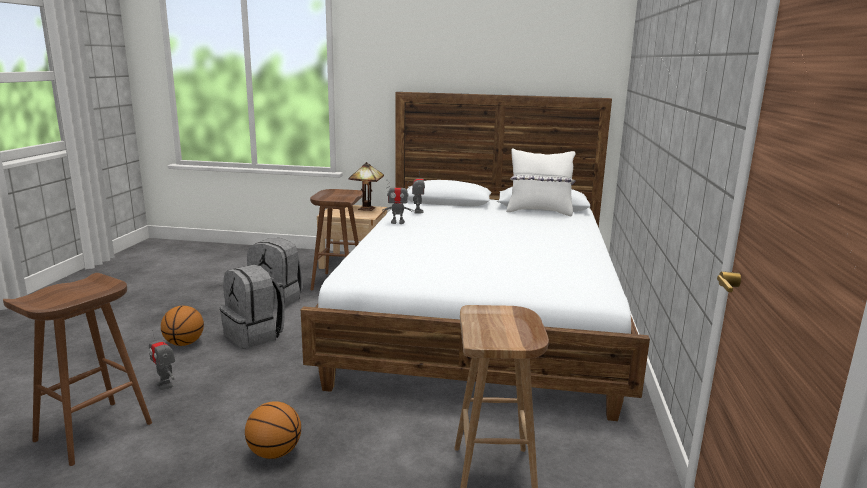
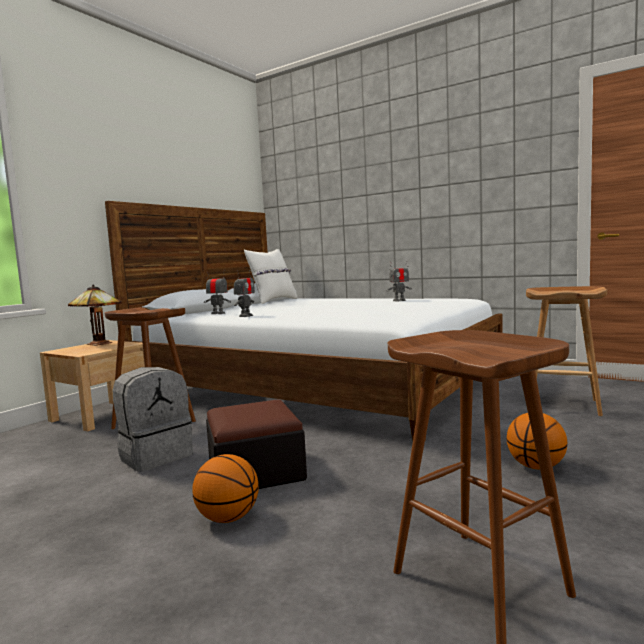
camera: 65 degrees left, 10 degrees down
(165, 385) = (358, 529): toy robot -> toy robot (399, 300)
(254, 336) = (255, 471): grey backpack -> ottoman

